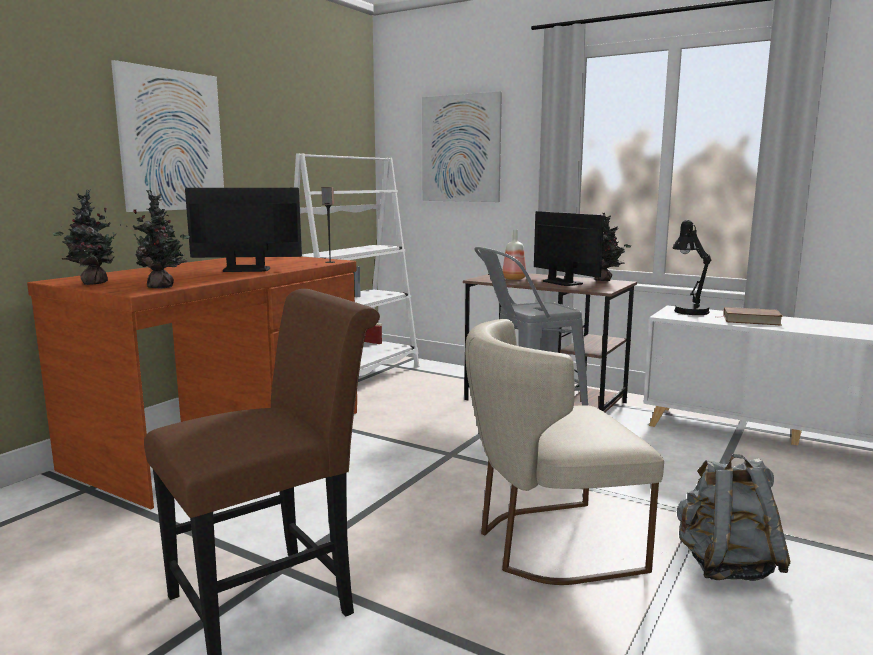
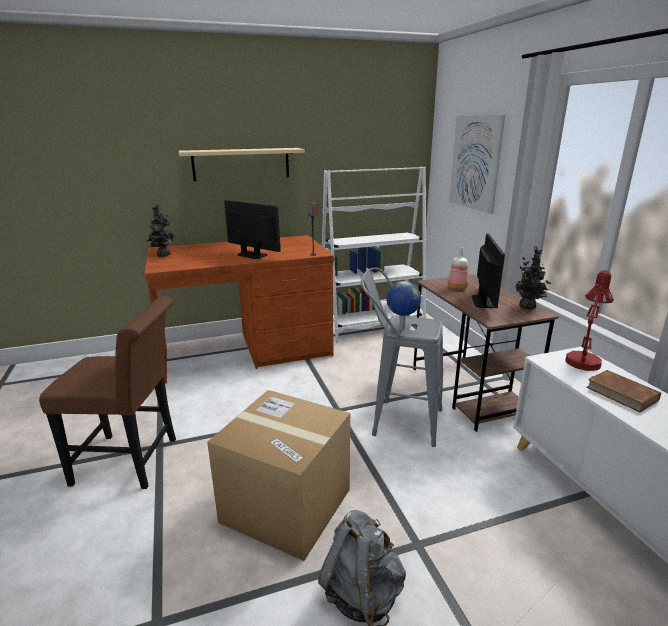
camera: 40 degrees right, 10 degrees up
(163, 287) = (176, 266): potted plant -> none
(172, 141) = (241, 164): picture -> beige shelf
(535, 311) = (401, 329): none -> globe
(547, 544) = (286, 505): beige chair -> cardboard box
(688, 310) = (584, 359): black table lamp -> red table lamp

